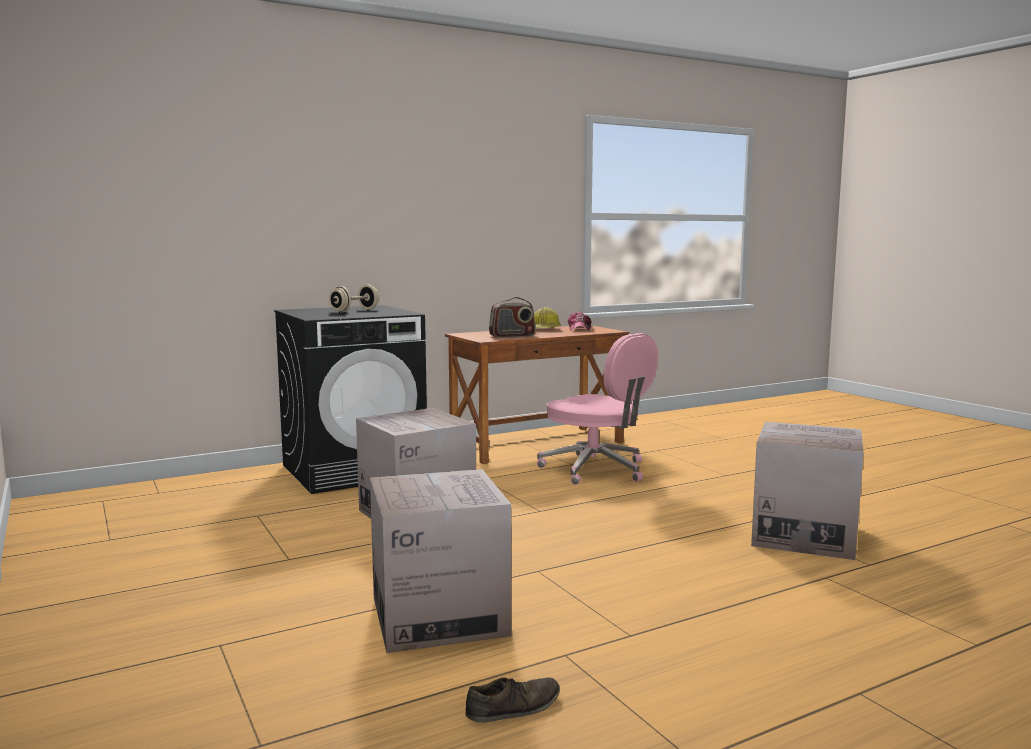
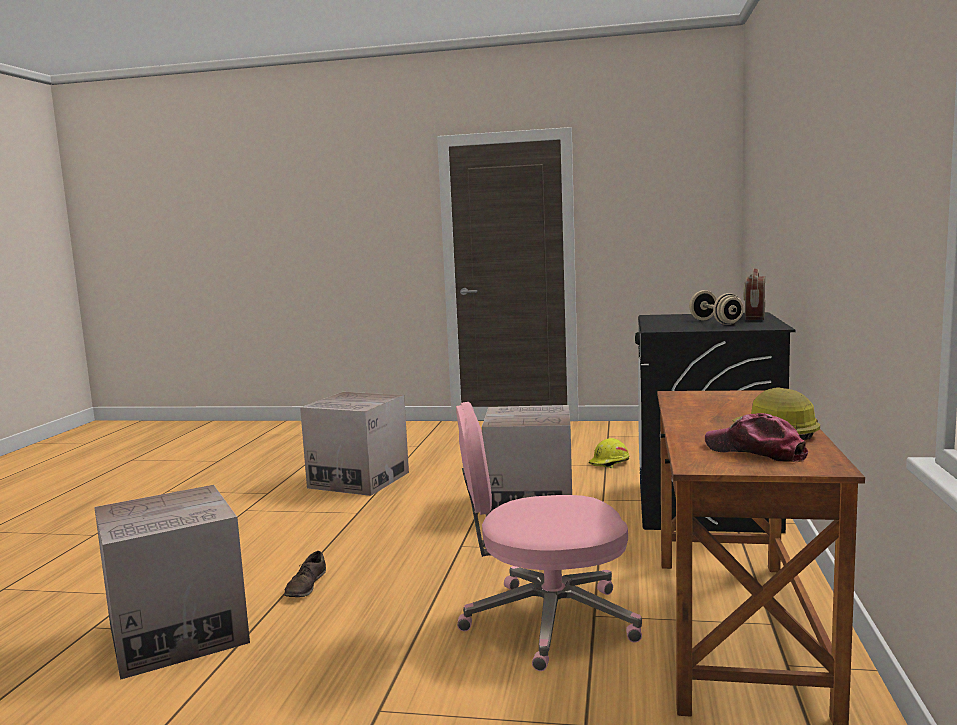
camera: 130 degrees right, 0 degrees up
(247, 515) = (609, 463): none -> yellow hard hat
(512, 336) = (702, 407): radio -> radio (754, 317)
(514, 707) = (260, 476): brown shoe -> brown shoe (306, 586)

